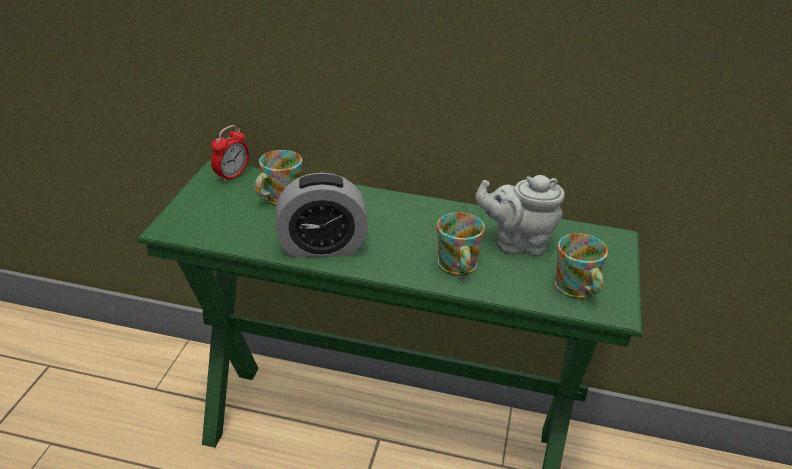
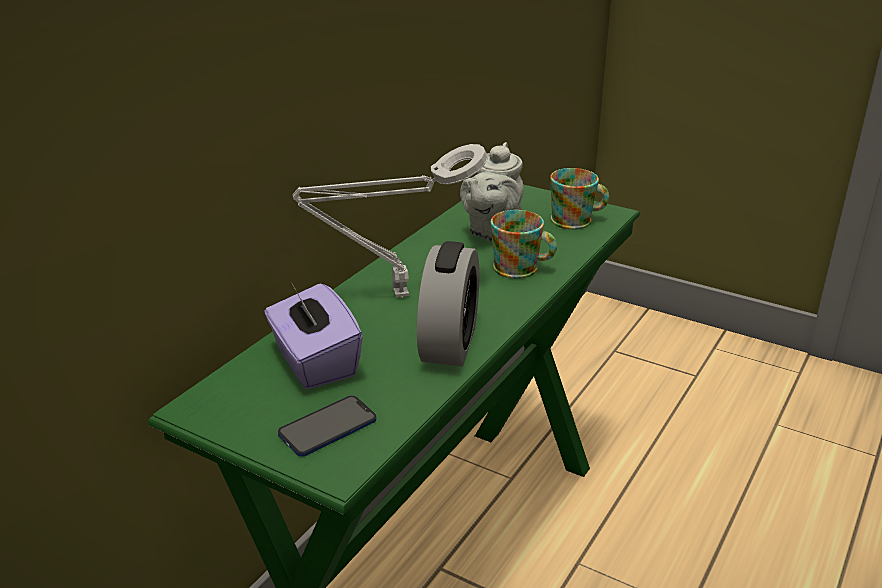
camera: 70 degrees left, 5 degrees down
(207, 217) = (328, 428): none -> phone
(231, 176) = (223, 396): alarm clock -> none
(277, 198) = (314, 362): mug -> purple tissue box
(380, 213) = (394, 295): none -> grey table lamp

